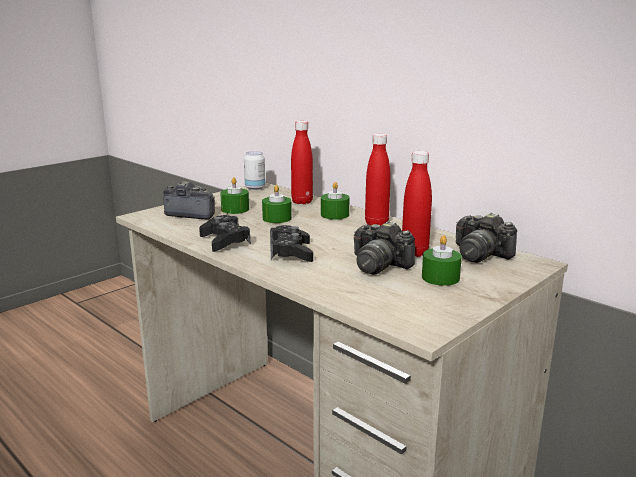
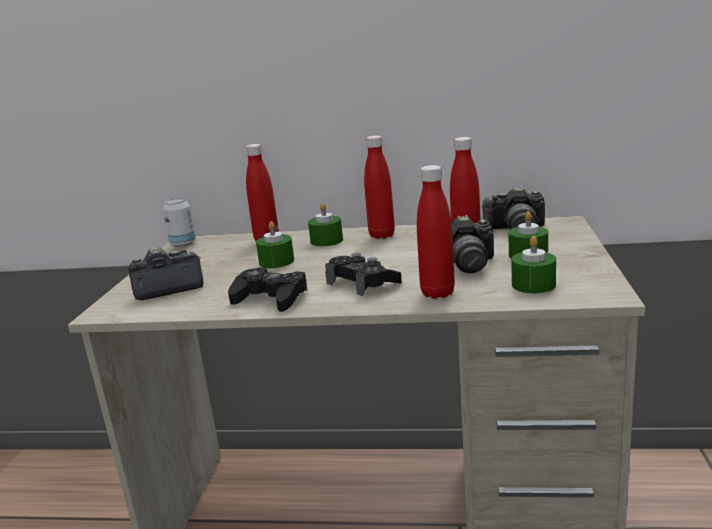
camera: 35 degrees left, 0 degrees up
(235, 209) = (210, 269): green candle -> green candle (533, 285)
(317, 278) = (437, 293): none -> red bottle

